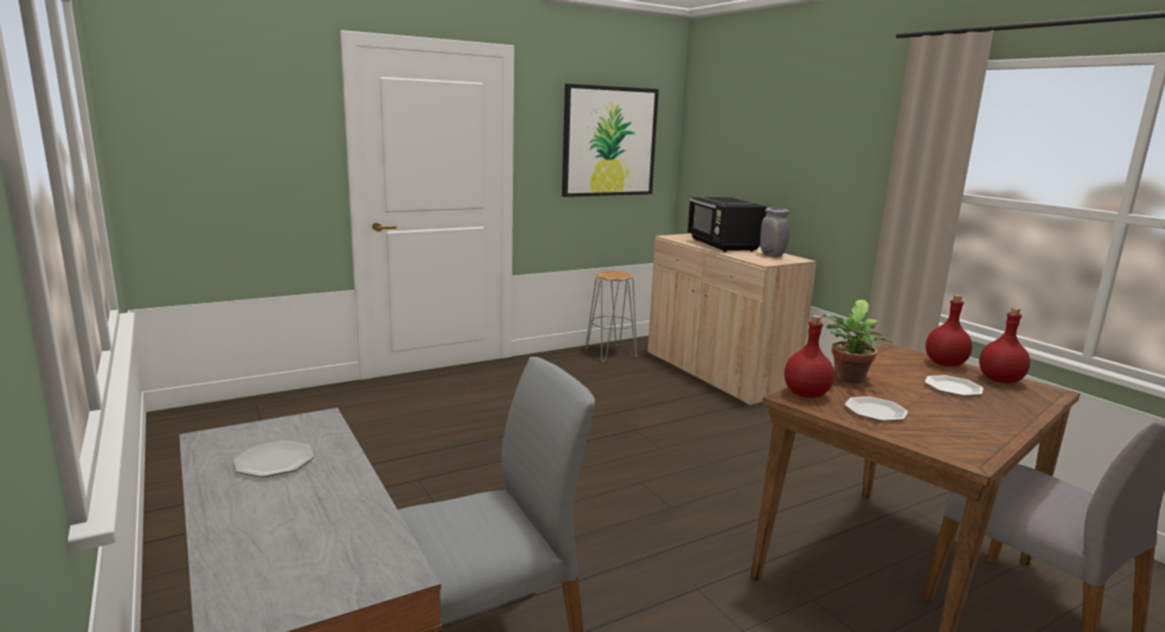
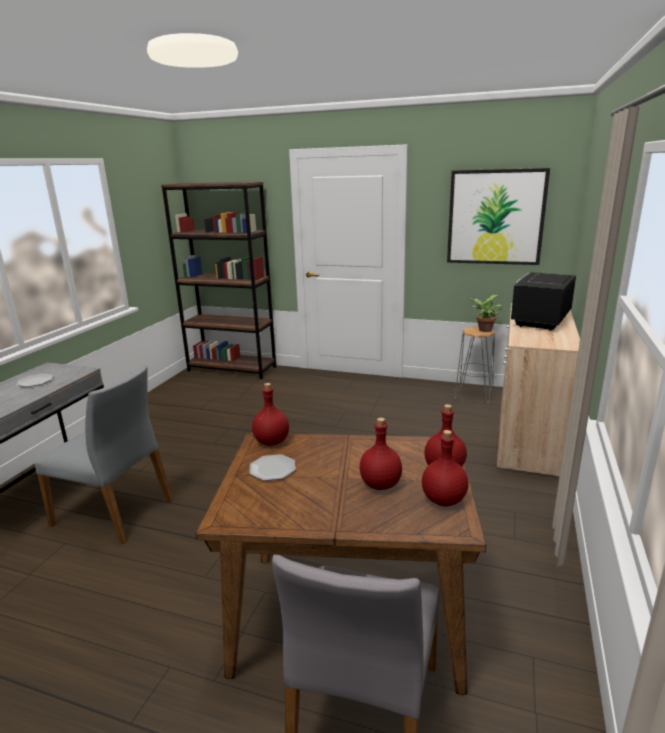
camera: 50 degrees right, 5 degrees up
(247, 410) = (232, 369): none -> brown bookcase
(773, 256) = (554, 338): grey vase -> none
(848, 379) = (329, 446): potted plant -> potted plant (483, 330)
(953, 388) = (380, 485): plate -> red bottle

